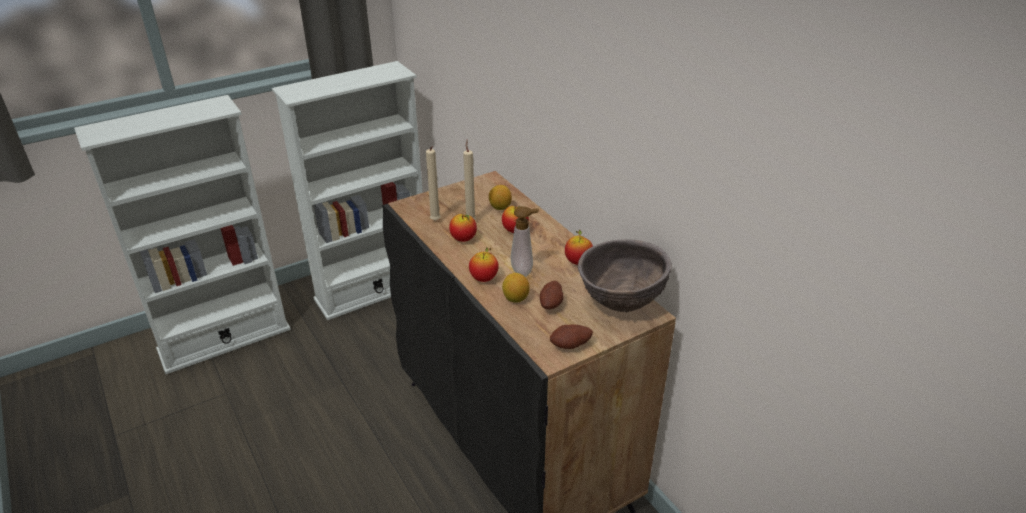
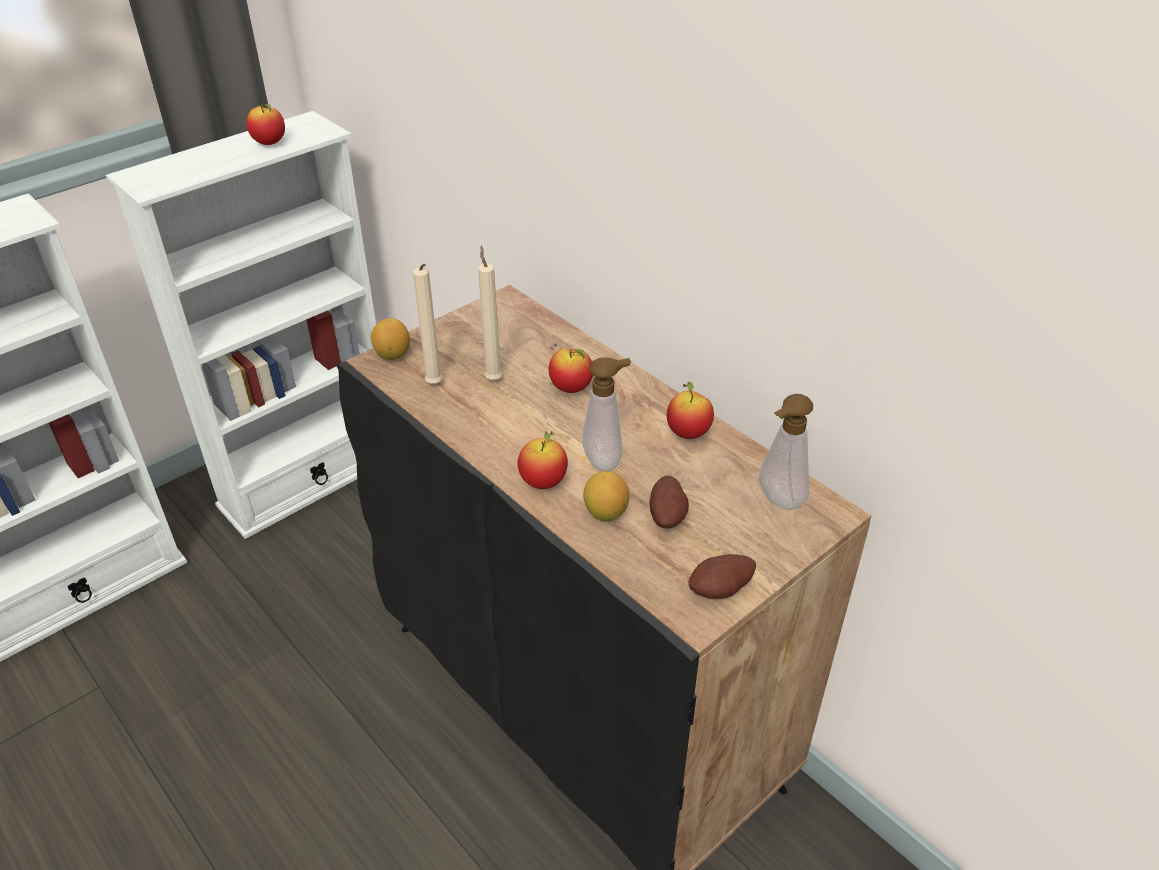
camera: 10 degrees left, 5 degrees up
(463, 239) = (490, 413): apple -> apple (269, 143)
(500, 207) = (535, 349): lemon -> lemon (392, 355)
(620, 304) = (777, 501): brown bowl -> soap dispenser

